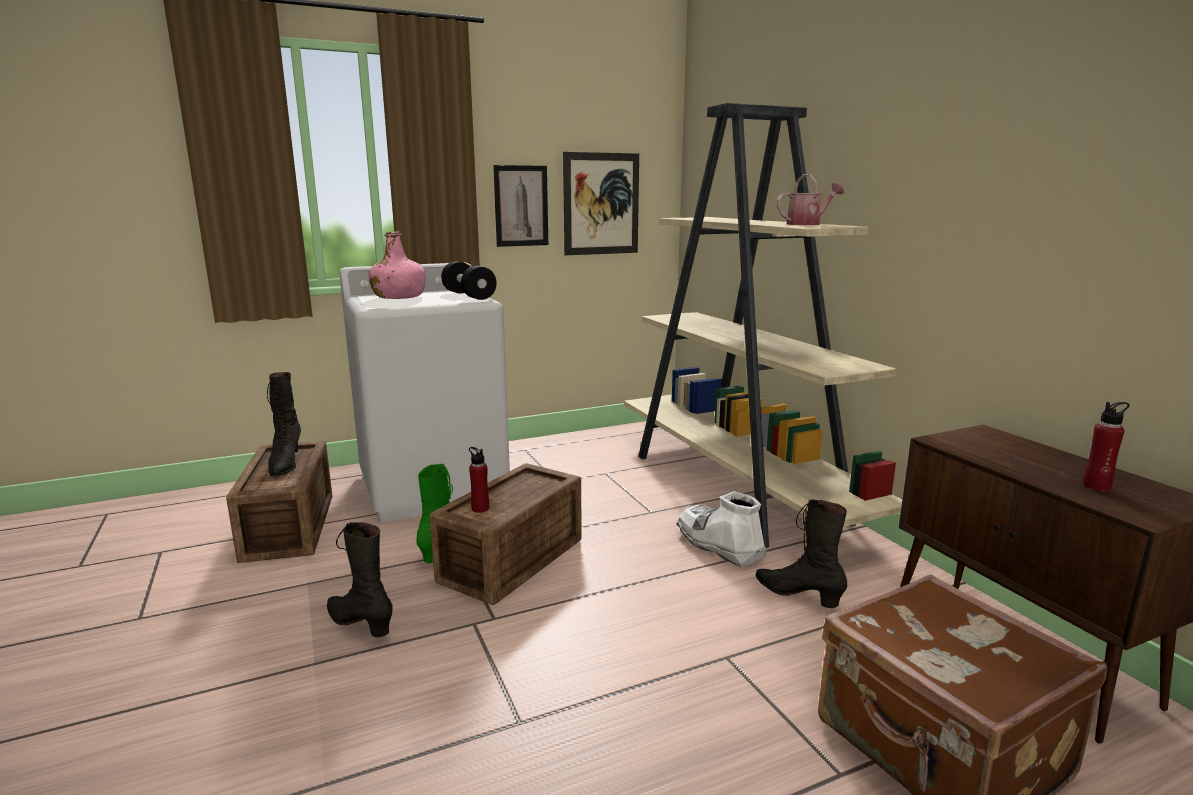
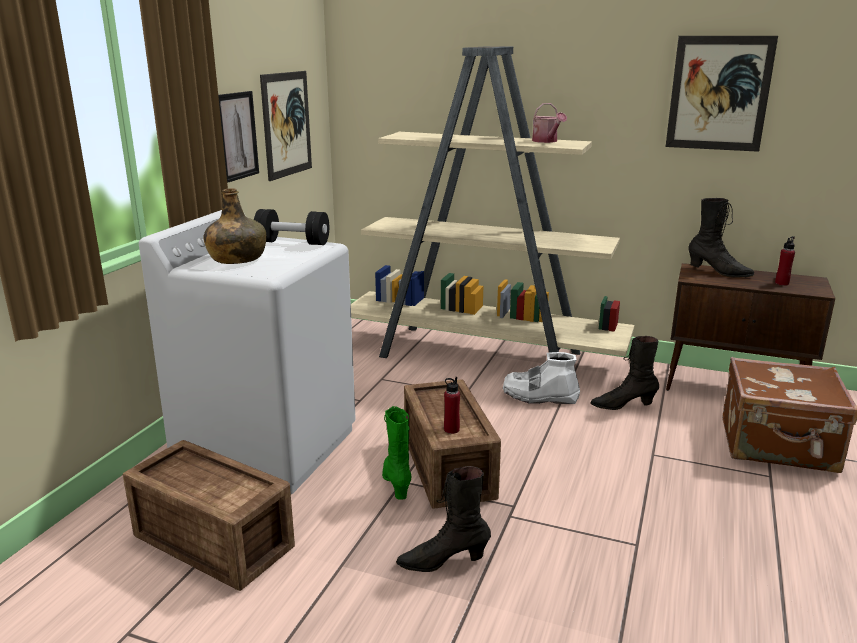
camera: 45 degrees left, 5 degrees up
(285, 464) = (198, 475): black boot -> black boot (718, 272)
(399, 297) = (237, 259): pink bottle -> green bottle
(807, 224) = (546, 141): watering can -> watering can turned 135 degrees clockwise
(1060, 150) = (719, 93): none -> picture

